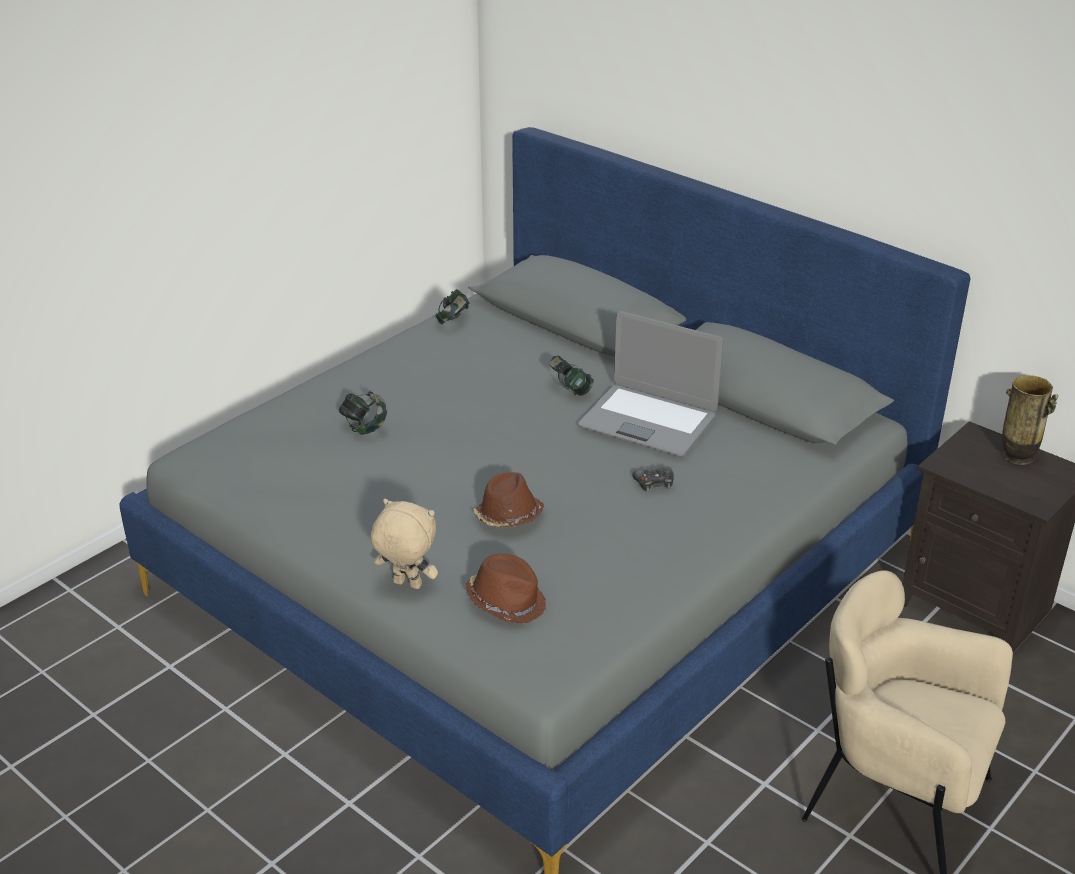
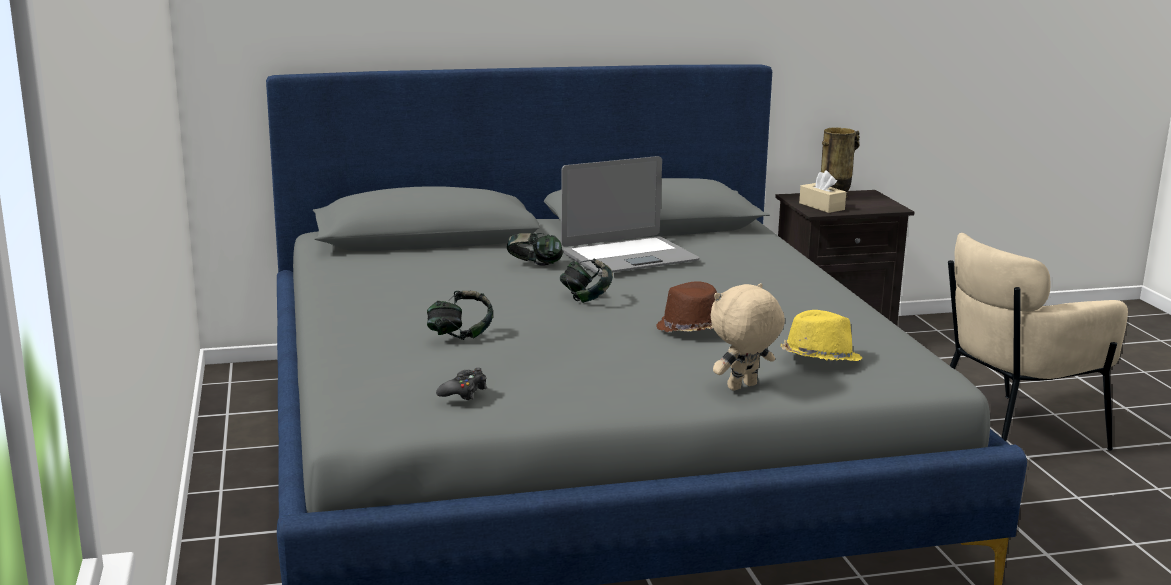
camera: 55 degrees left, 15 degrees down
(453, 321) = (337, 269): headphones -> headphones (586, 298)
(506, 602) = (818, 359): brown hat -> yellow hat
(654, 483) = (719, 277): black game controller -> black game controller (463, 392)
(966, 461) = (821, 206): none -> beige tissue box

